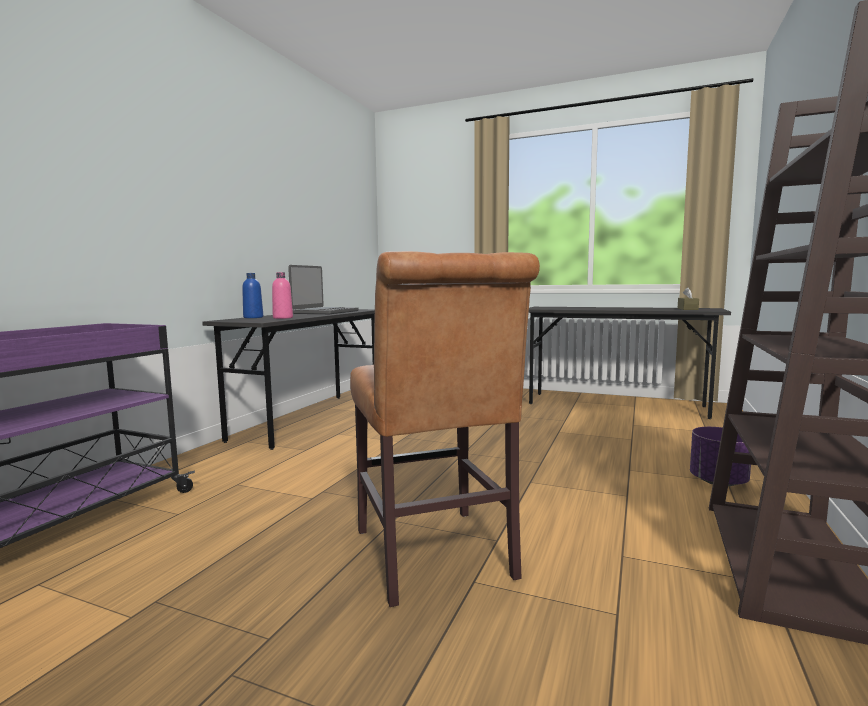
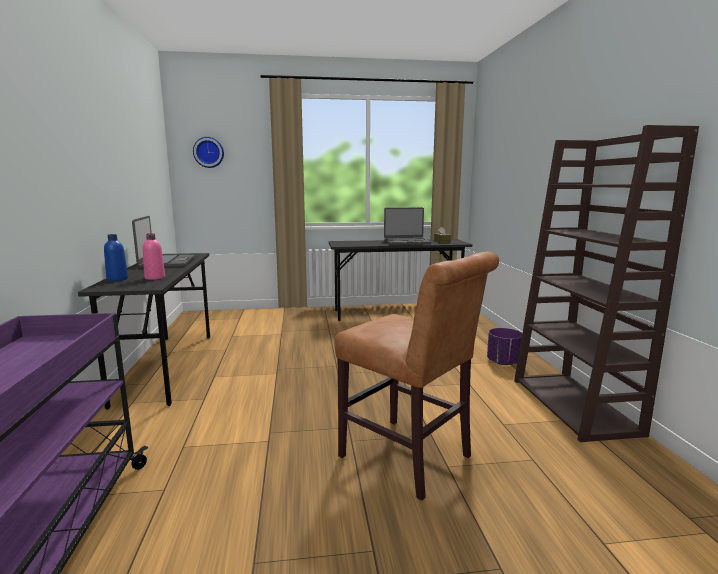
camera: 30 degrees left, 5 degrees up
(414, 209) = (209, 152): none -> wall clock
(632, 308) = (406, 242): none -> laptop

